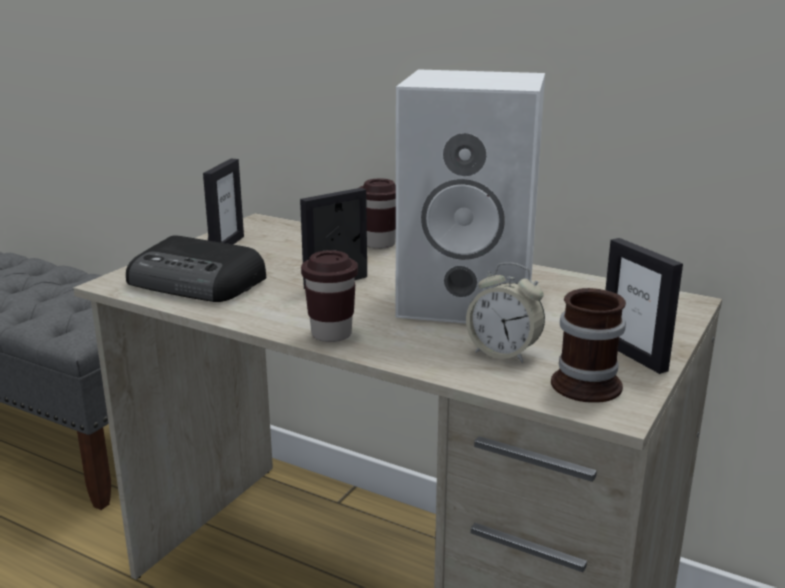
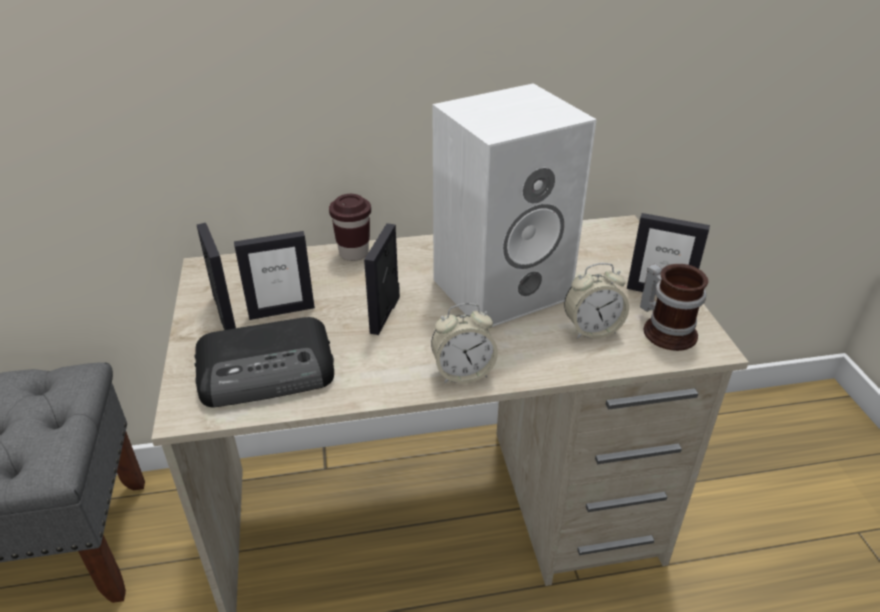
camera: 40 degrees left, 15 degrees up
(265, 257) = (281, 311): none -> picture frame
(331, 334) = (463, 372): brown cup -> alarm clock

